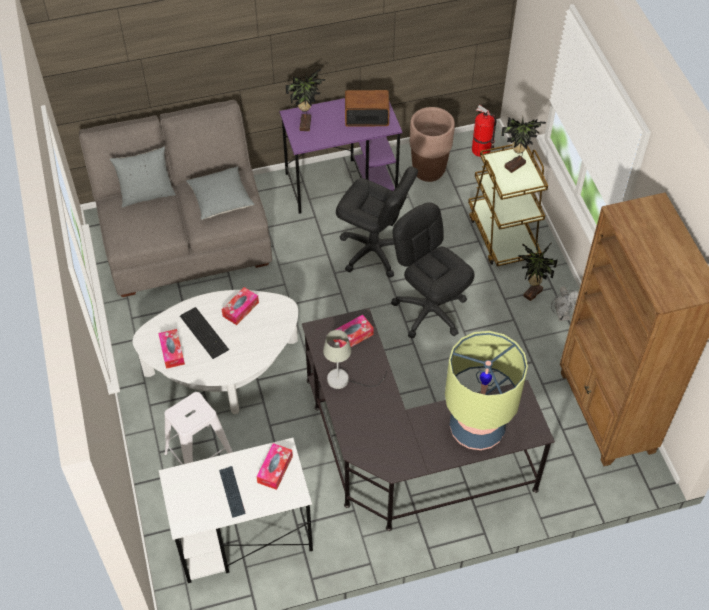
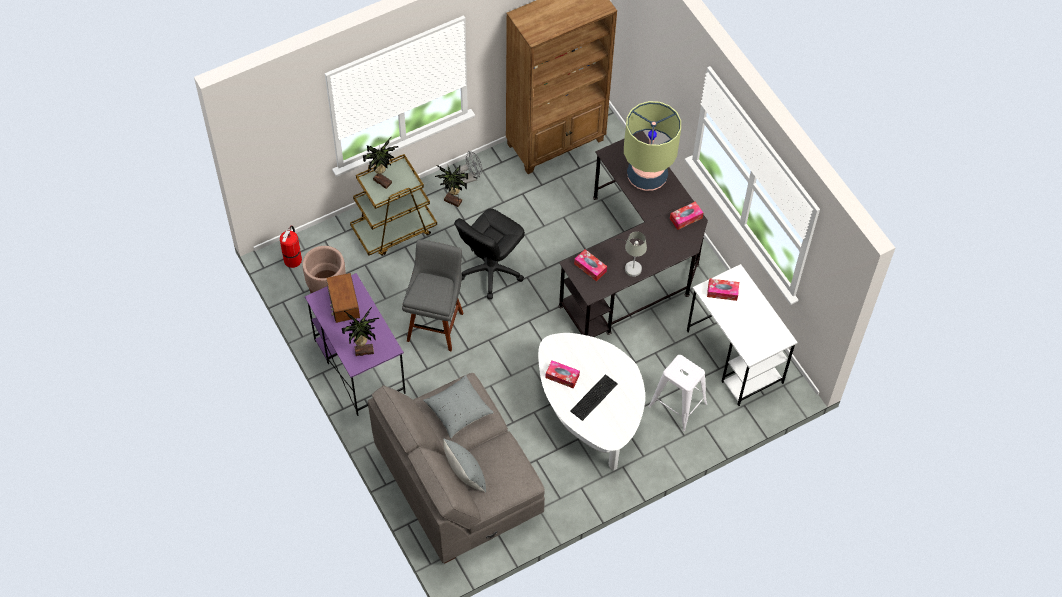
camera: 105 degrees left, 5 degrees up
(172, 352) = (619, 416): tissue box -> tissue box (686, 218)
(232, 492) = (749, 314): keyboard -> none
(373, 251) = (436, 324): black office chair -> grey stool

